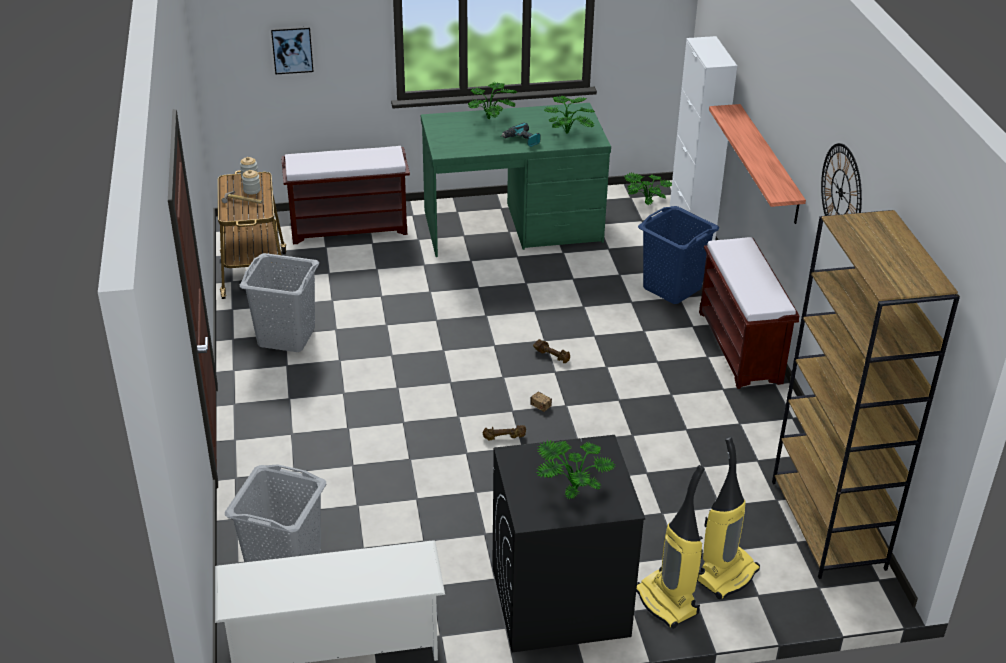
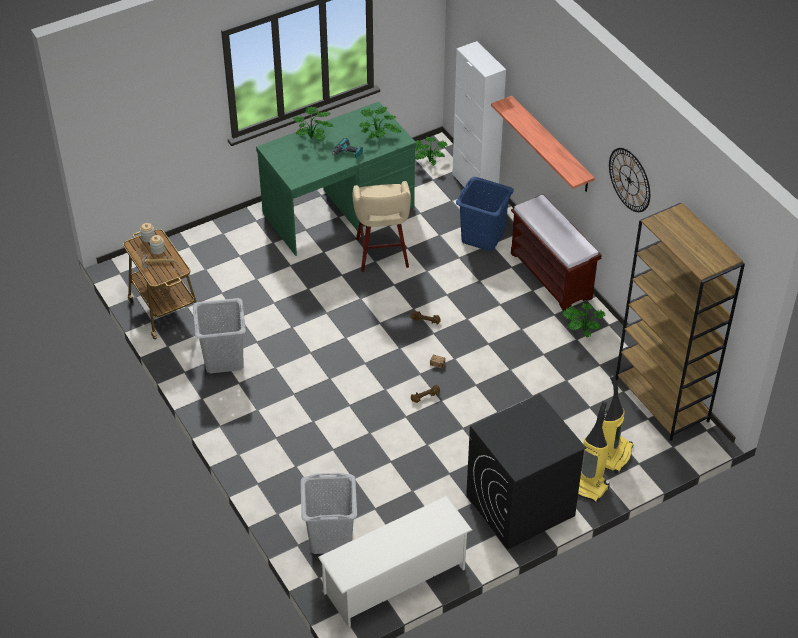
camera: 20 degrees left, 10 degrees up
(292, 49) = (152, 125): picture -> none
(350, 228) = (213, 246): brown bench -> none
(538, 278) = (382, 254): none -> beige stool
(571, 487) = (532, 440): potted plant -> potted plant (581, 330)

